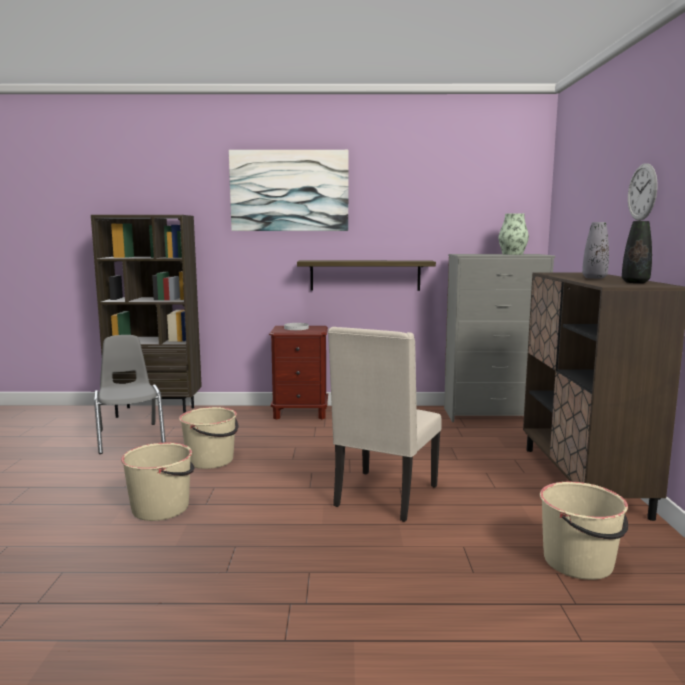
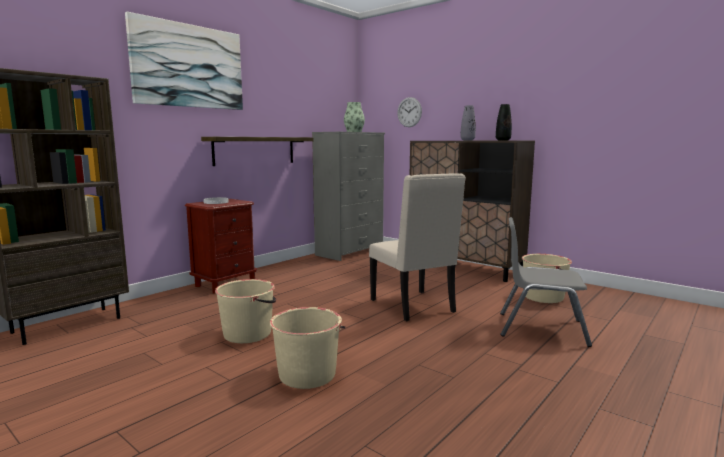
camera: 50 degrees left, 0 degrees up
(130, 438) = (107, 351): grey chair -> grey chair (541, 328)
(642, 192) = (478, 89): wall clock -> wall clock (409, 112)

